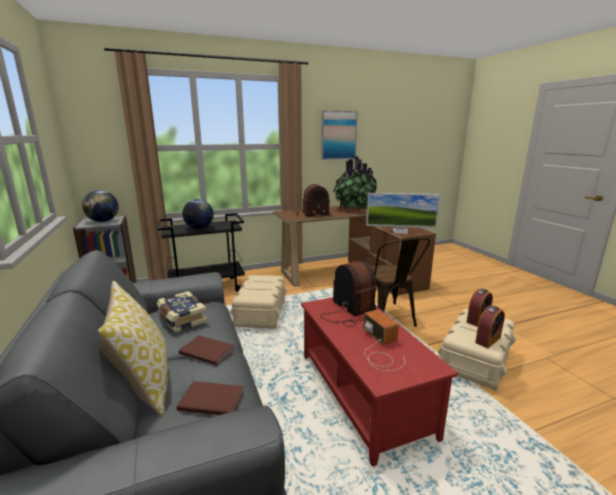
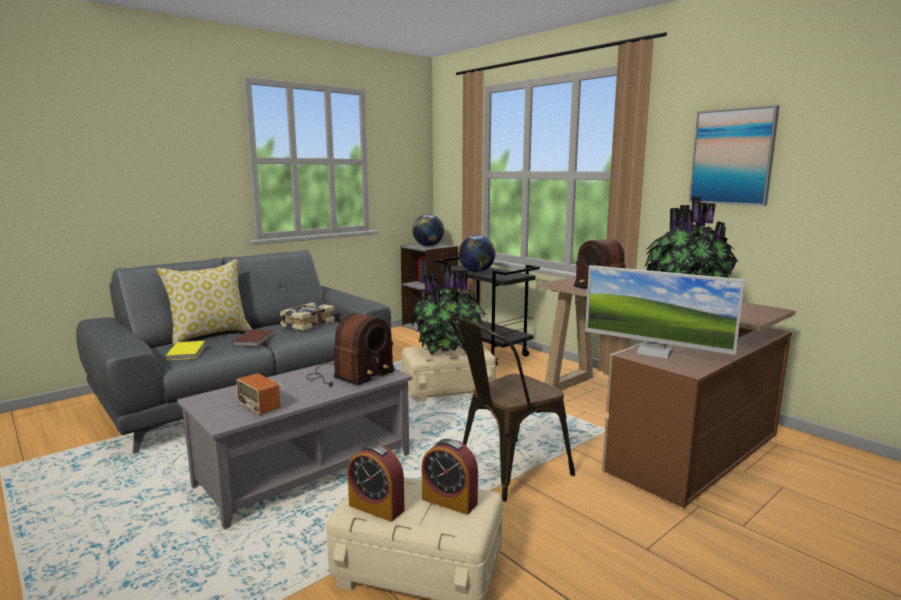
camera: 70 degrees right, 5 degrees down
(211, 399) = (187, 352): brown book -> yellow book
(258, 285) = (448, 349): none -> potted plant
(361, 393) = (305, 469): red coffee table -> grey coffee table
(380, 348) = (263, 395): radio -> radio turned 90 degrees clockwise
(400, 231) = (655, 352): monitor -> monitor turned 45 degrees counterclockwise

